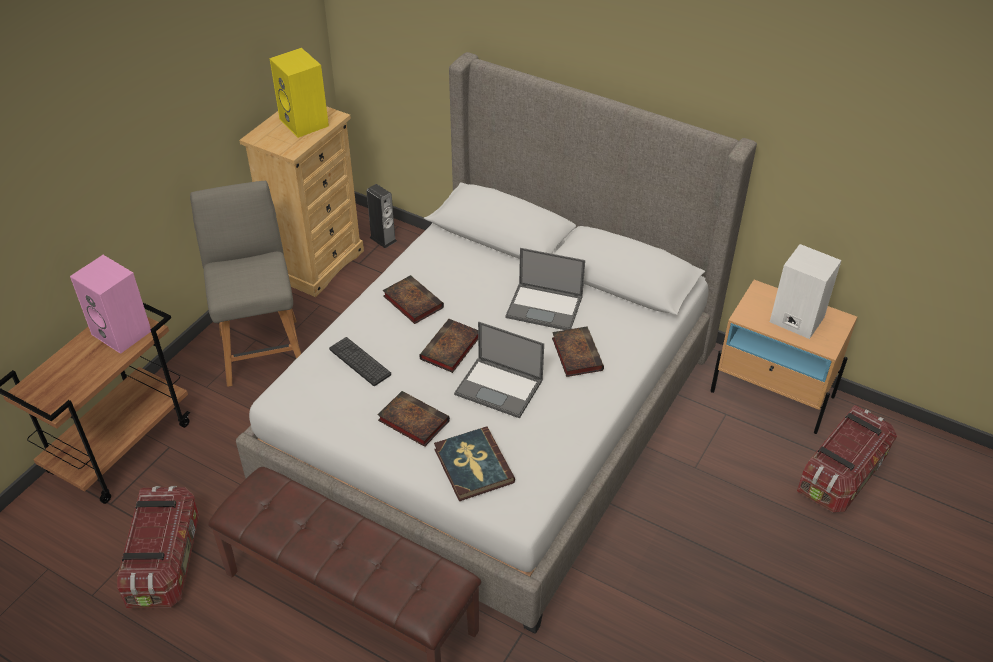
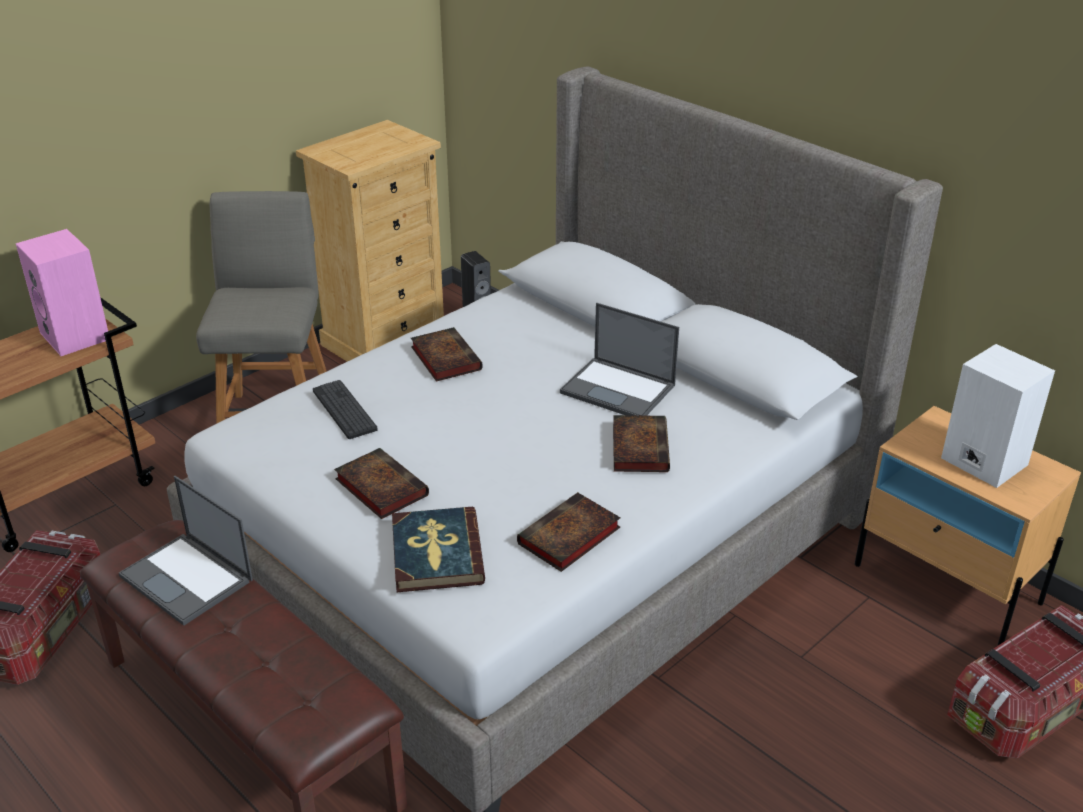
camera: 15 degrees right, 10 degrees down
(305, 123) = (382, 143): yellow speaker -> none
(450, 349) = (468, 415): book -> book (568, 538)
(500, 387) = (516, 468): laptop -> laptop (188, 579)

